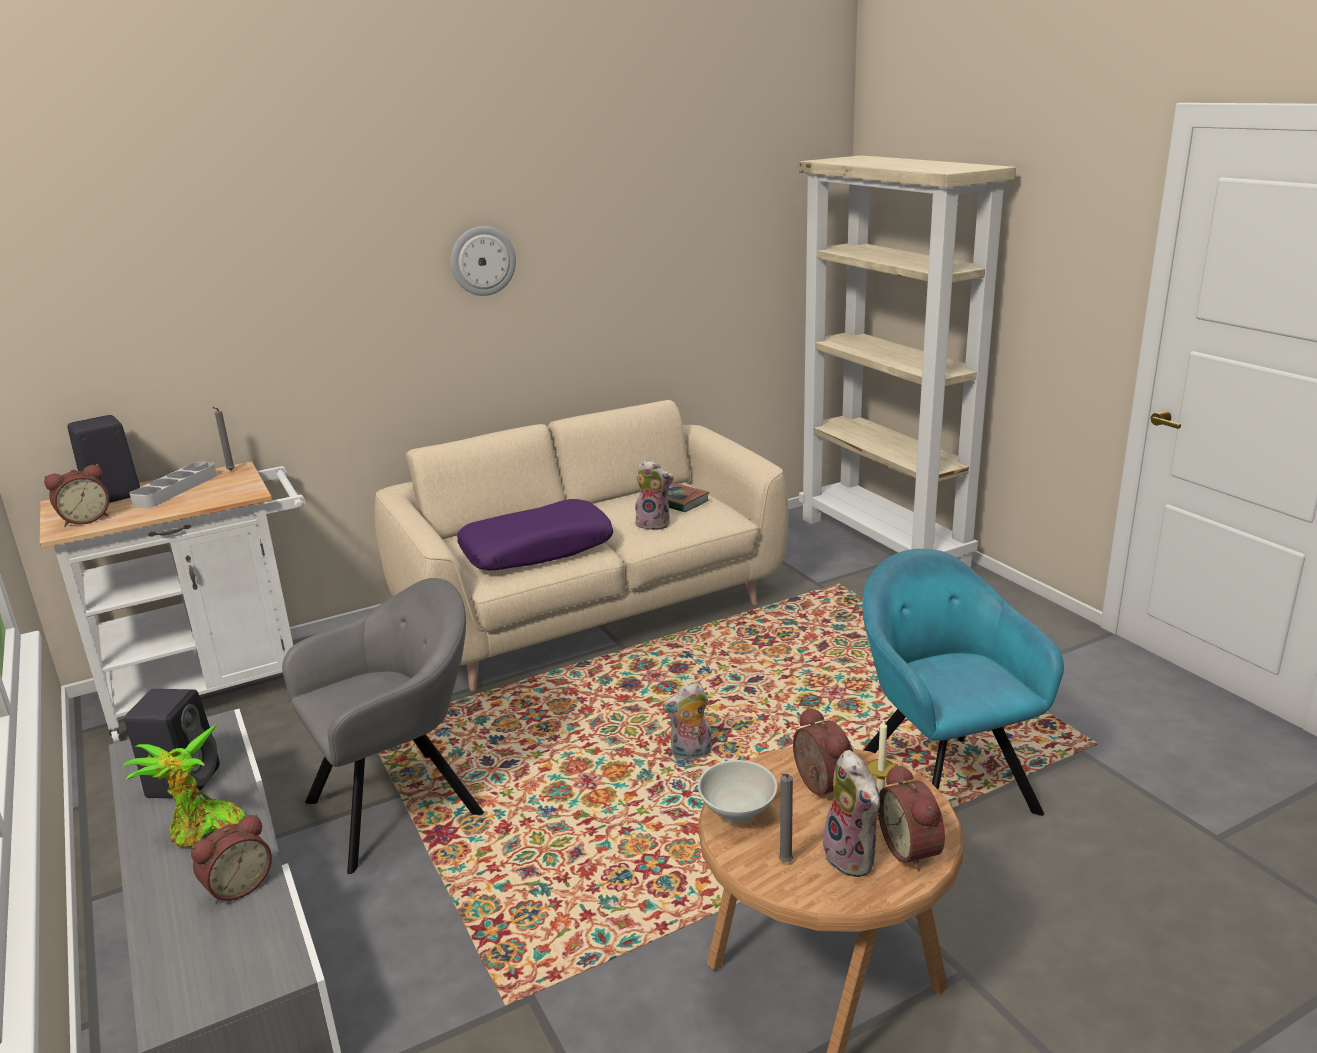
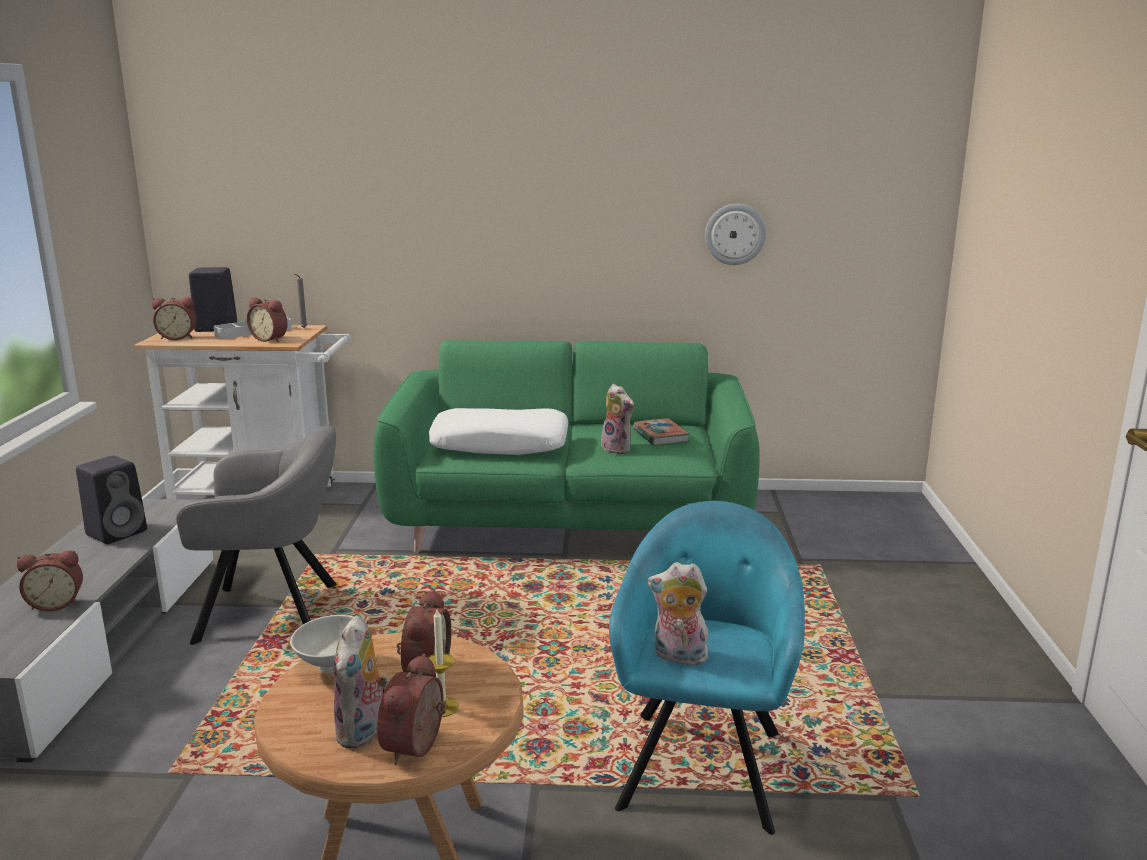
camera: 30 degrees right, 5 degrees down
(201, 830) = (85, 564): potted plant -> none
(217, 494) = (270, 339): none -> alarm clock
(482, 261) = (540, 187): wall clock -> wall clock (735, 234)
(537, 550) = (500, 444): purple pillow -> white pillow
(588, 612) = (569, 524): beige sofa -> green sofa
(690, 754) = (514, 655): plush toy -> plush toy (678, 657)
(784, 863) = (308, 713): grey candle -> none
(884, 543) = (913, 544): beige bookcase -> none

